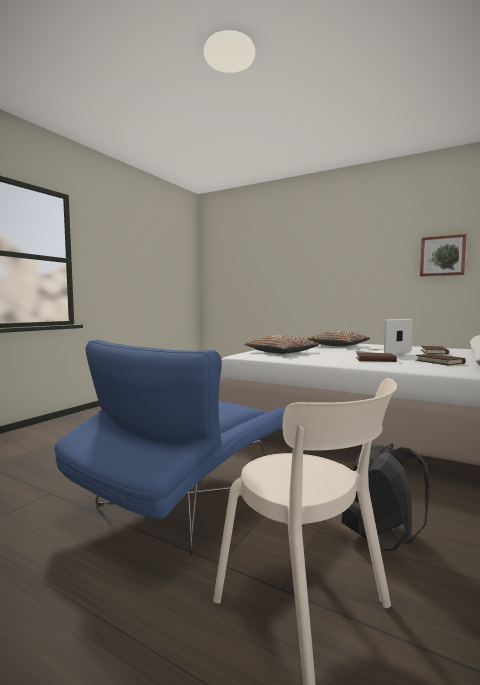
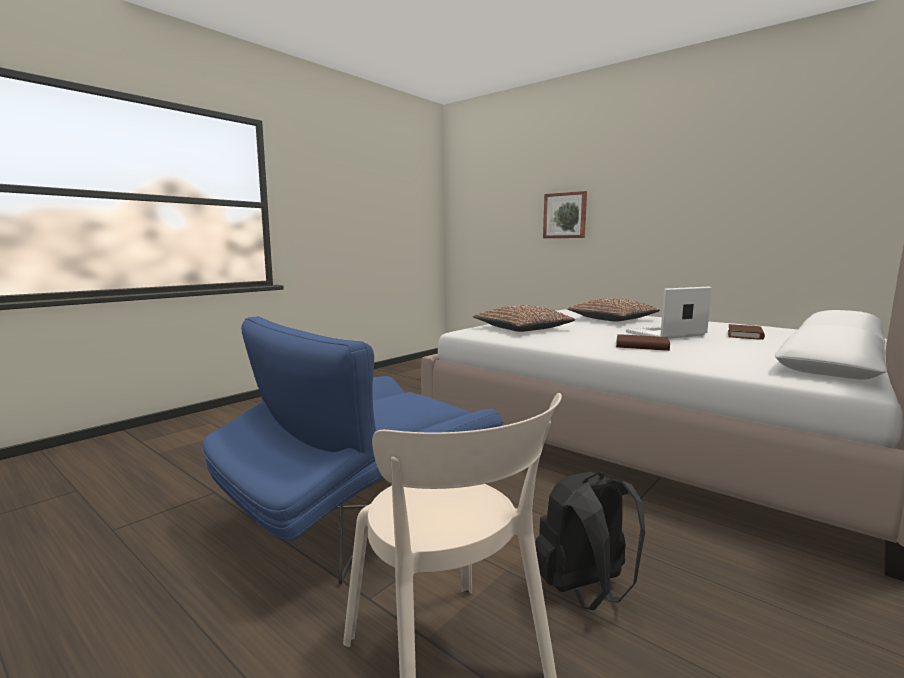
camera: 10 degrees right, 5 degrees up
(439, 362) = (735, 353): brown book -> none
(442, 256) = (782, 189): picture -> picture (565, 215)

